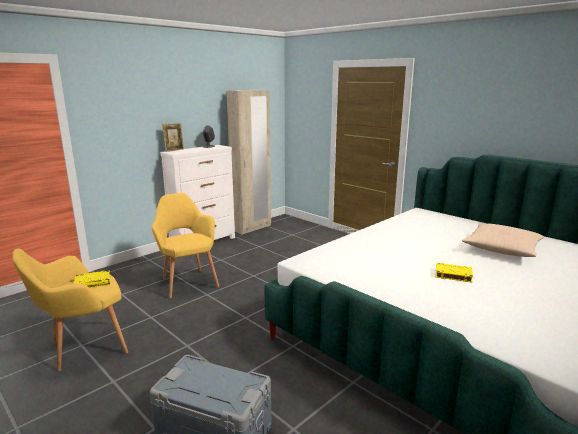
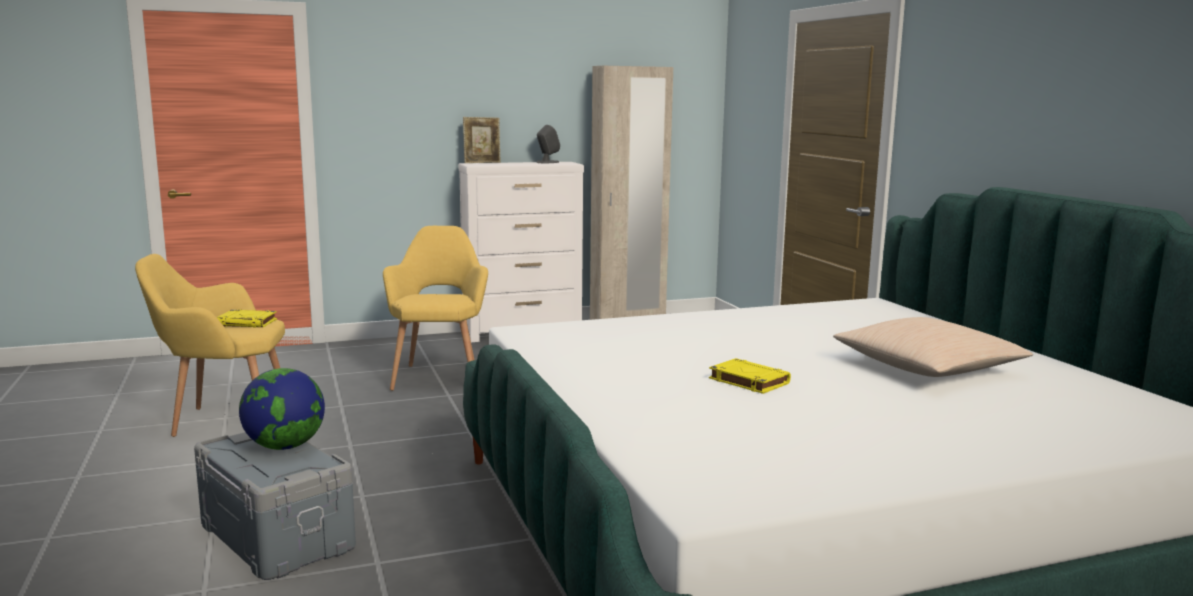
camera: 25 degrees right, 5 degrees down
(210, 373) = (285, 446): none -> globe

